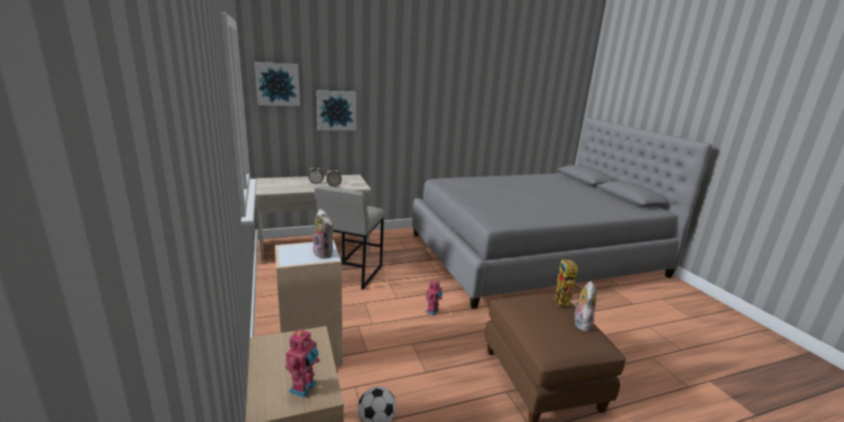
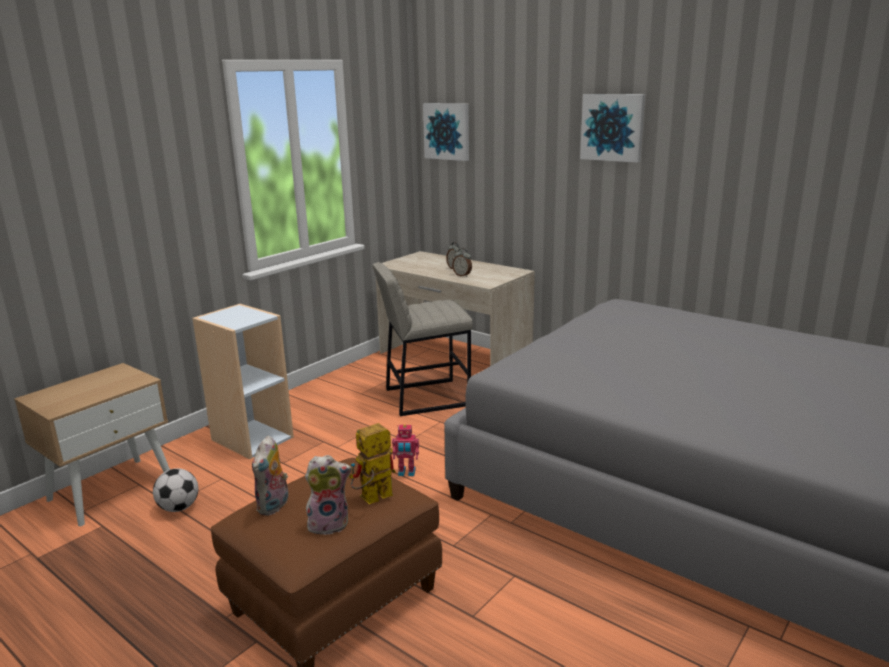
camera: 60 degrees right, 0 degrees up
(304, 388) = (63, 400): toy robot -> none
(325, 253) = (241, 321): plush toy -> plush toy (274, 506)
(336, 110) = (511, 169): picture -> picture (612, 127)

